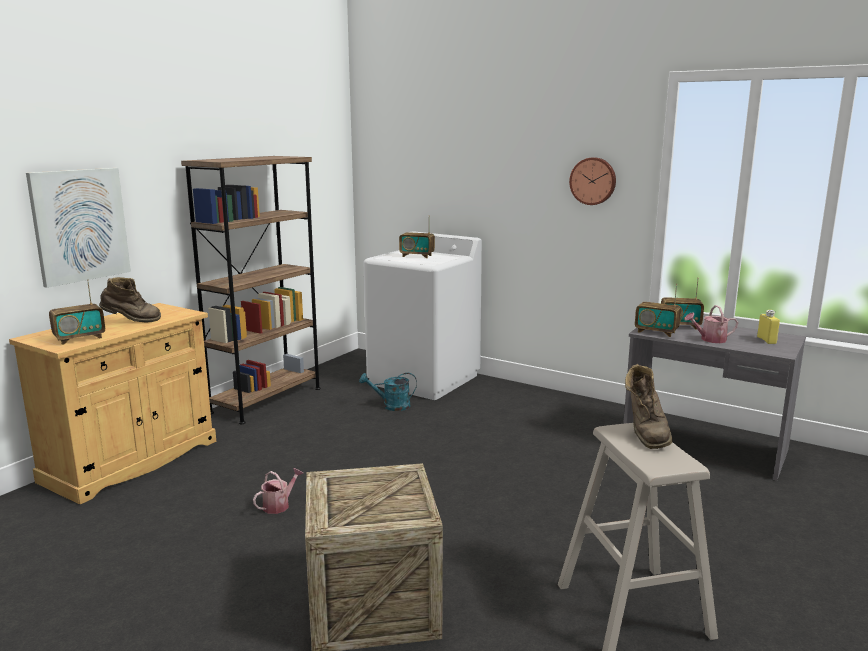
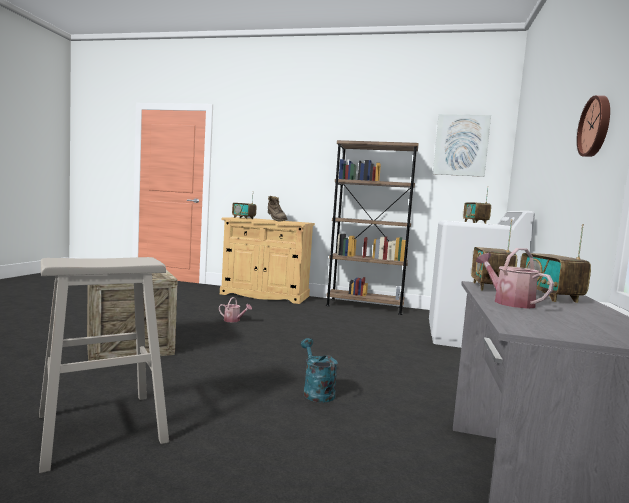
camera: 70 degrees right, 10 degrees down
(80, 225) = (280, 173): picture -> picture (461, 145)
(391, 406) = (400, 332): turquoise watering can -> turquoise watering can (316, 391)
(645, 434) = (133, 262): brown boot -> none
(766, 340) = (589, 328): yellow bottle -> none

